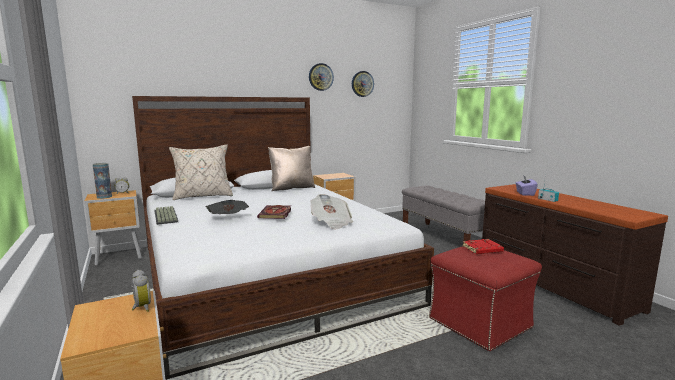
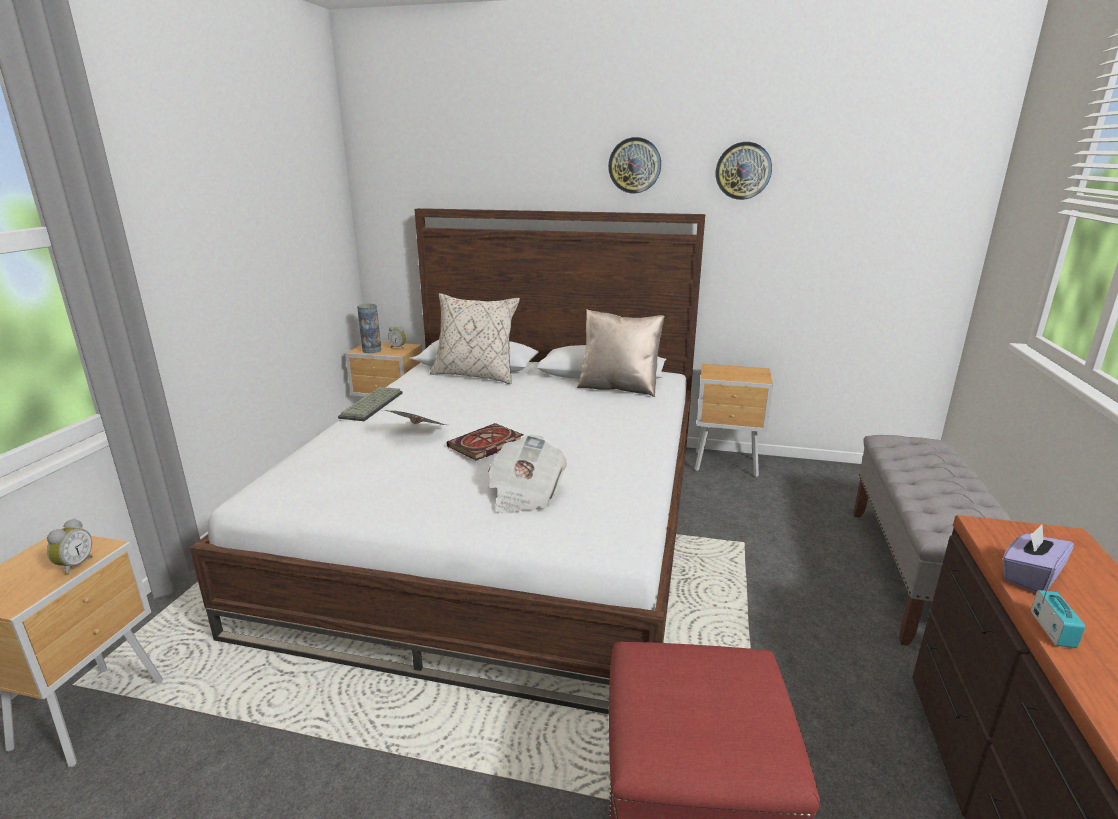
camera: 40 degrees right, 10 degrees up
(362, 84) = (846, 184): wall clock -> wall clock (634, 165)
(482, 250) = (722, 681): red book -> none

